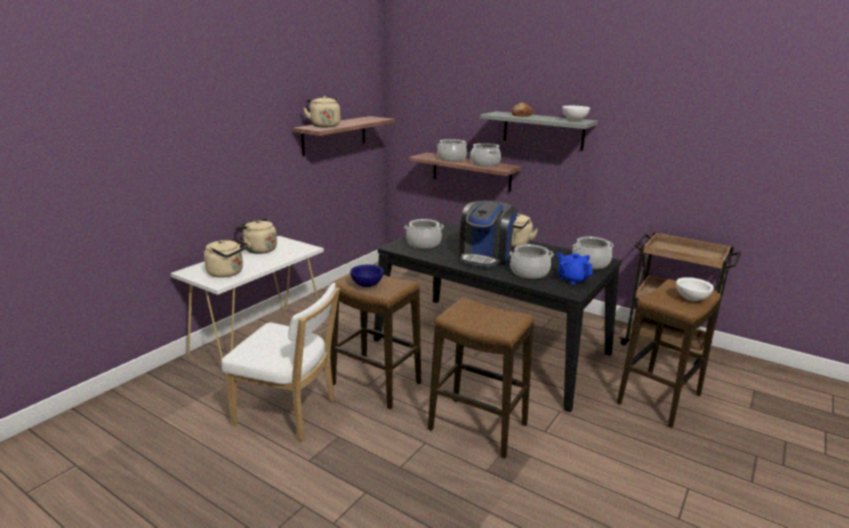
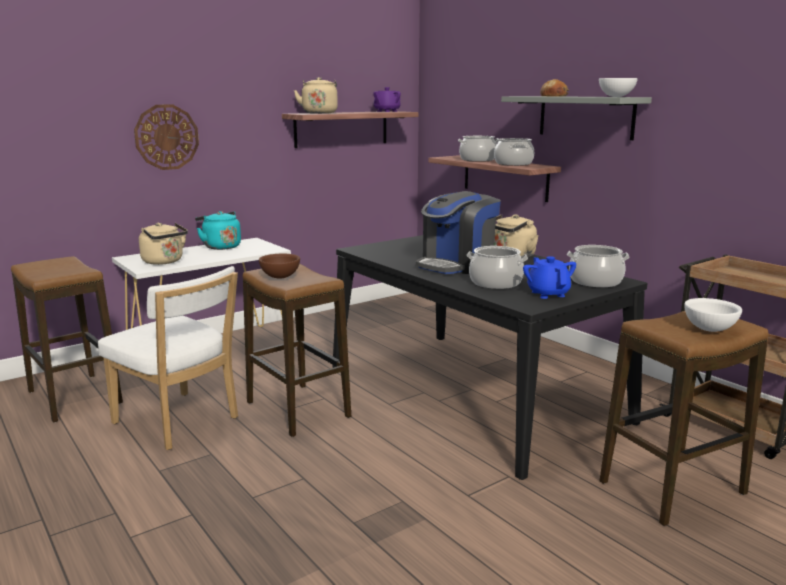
camera: 20 degrees right, 5 degrees down
(208, 159) = (166, 137): none -> wall clock
(258, 250) = (220, 246): beige kettle -> turquoise kettle
(367, 285) = (280, 277): blue bowl -> brown bowl
(368, 118) = (386, 111): none -> purple teapot
(423, 244) = (395, 249): cooking pot -> none
(477, 427) = (381, 474): stool -> stool (74, 397)

